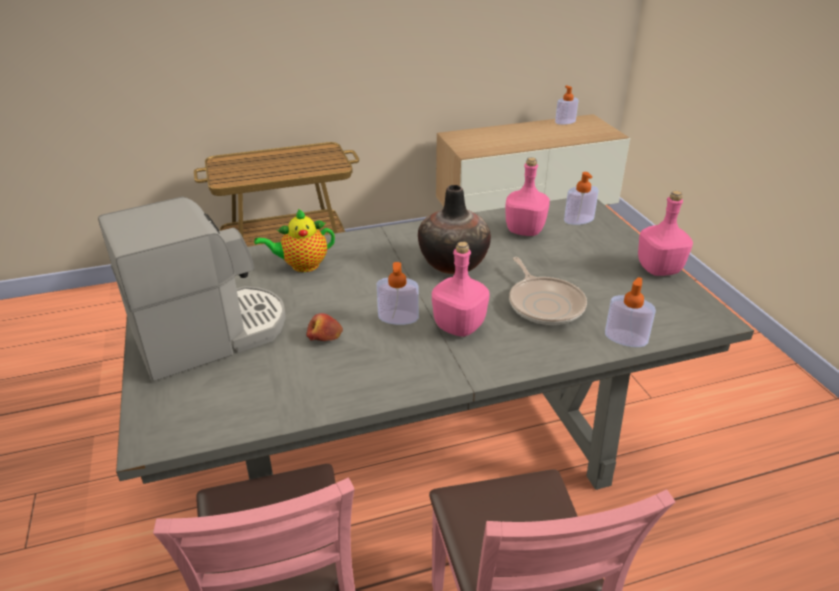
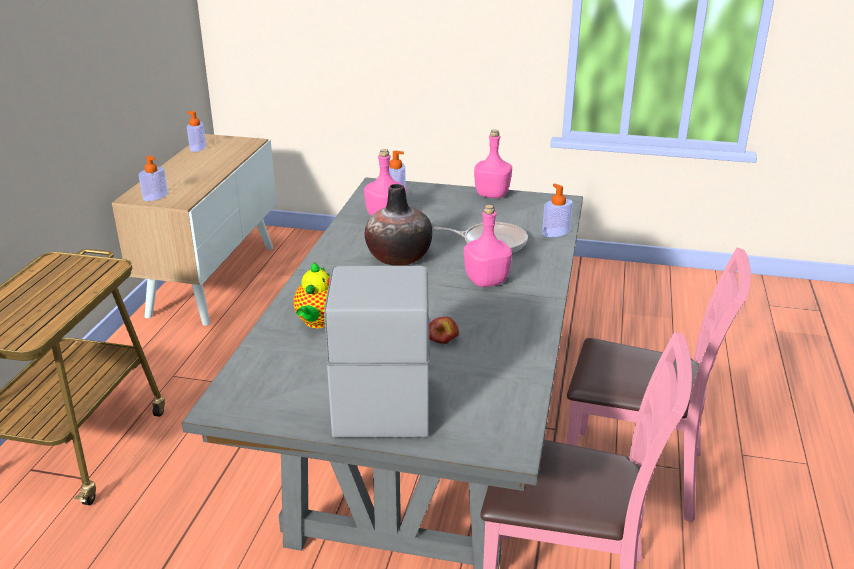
camera: 60 degrees left, 5 degrees down
(398, 317) = (449, 300): soap dispenser -> soap dispenser (155, 196)

